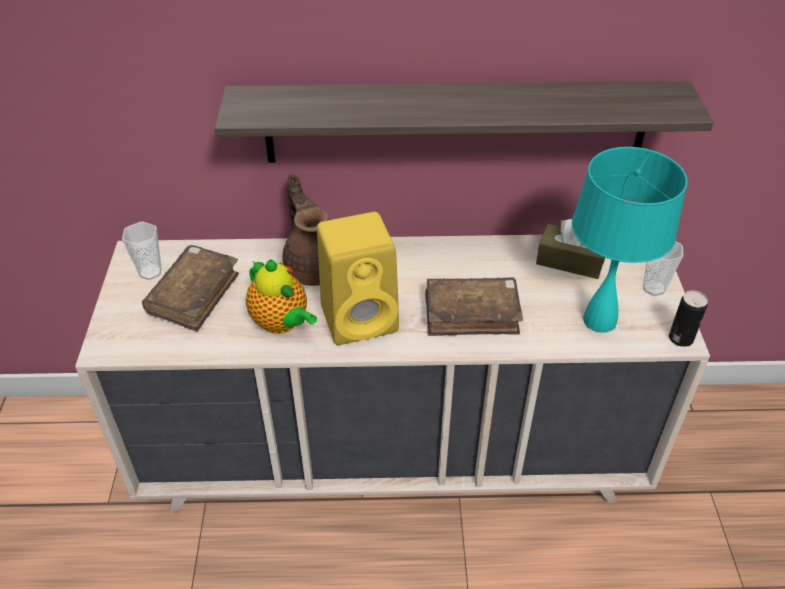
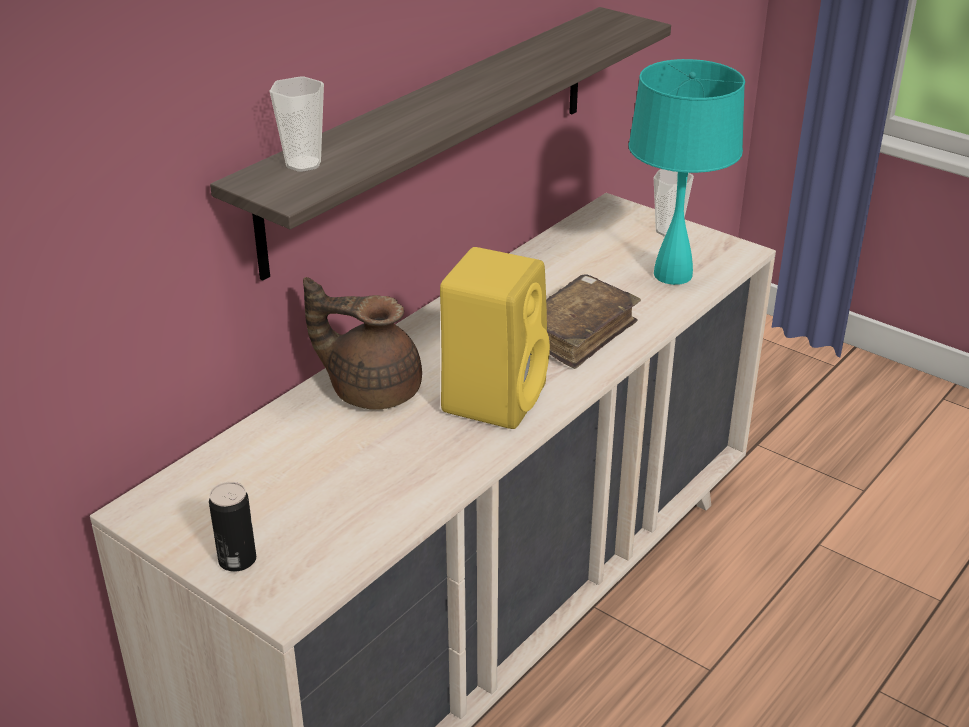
camera: 50 degrees left, 10 degrees down
(150, 272) = (198, 511): cup -> cup (303, 164)
(194, 295) = (293, 494): brown book -> none
(282, 323) = (431, 451): teapot -> none
(570, 261) = (579, 249): brown tissue box -> none
(680, 338) = (742, 251): can -> can (237, 560)

